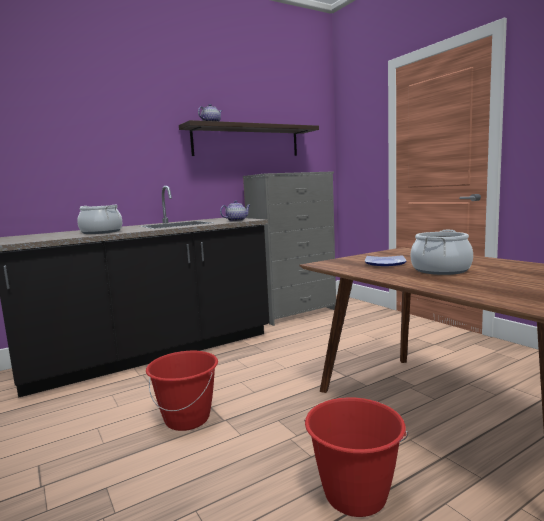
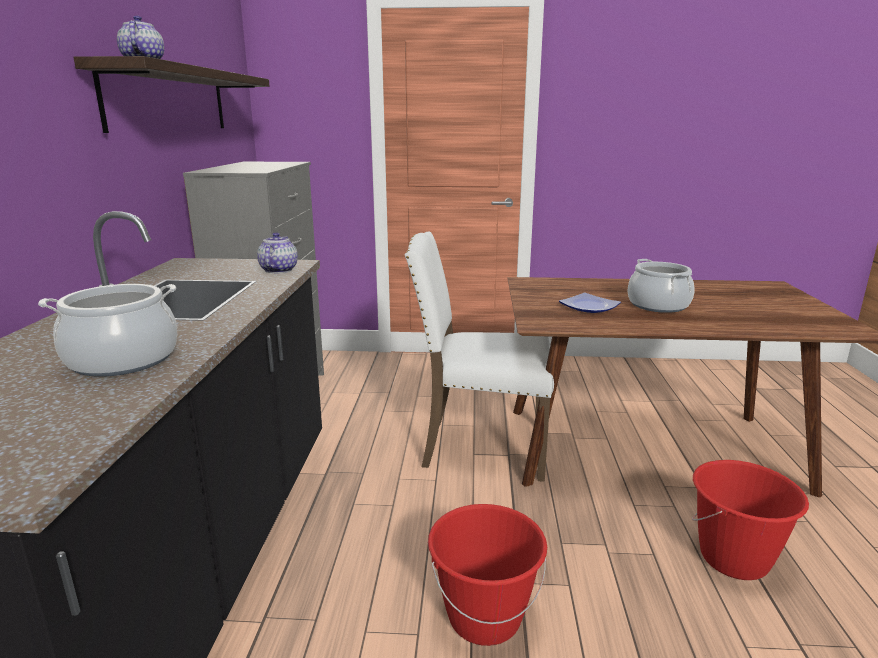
camera: 55 degrees left, 10 degrees up
(340, 366) = (481, 447): none -> white chair

